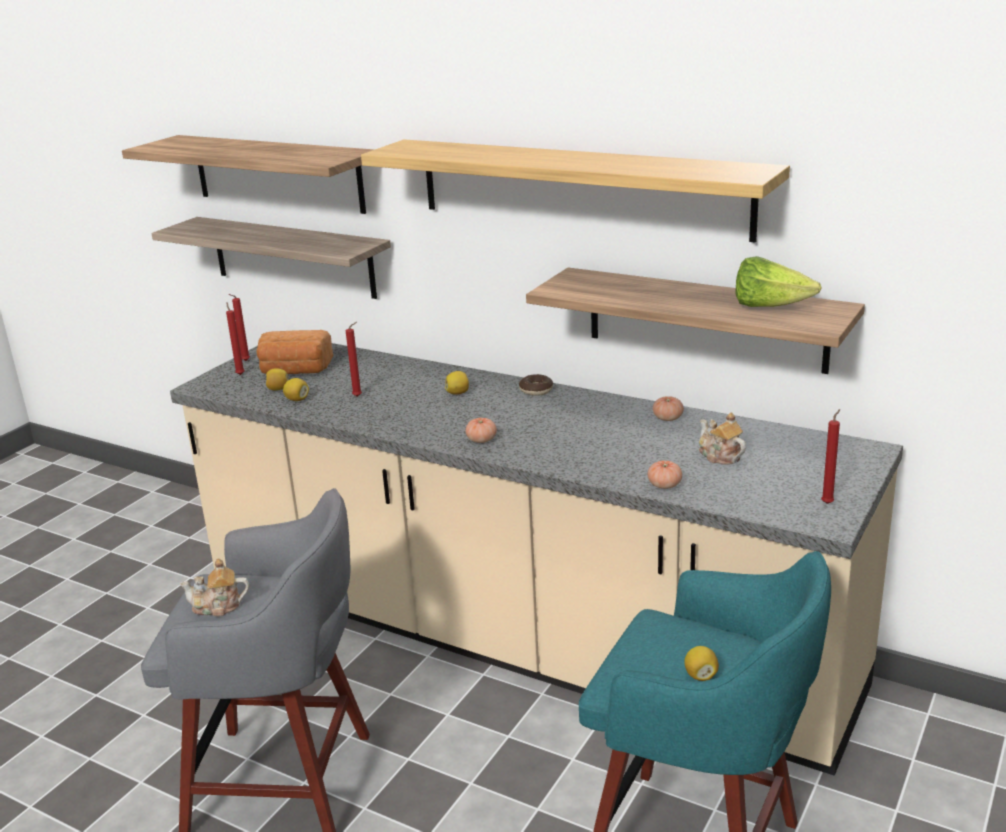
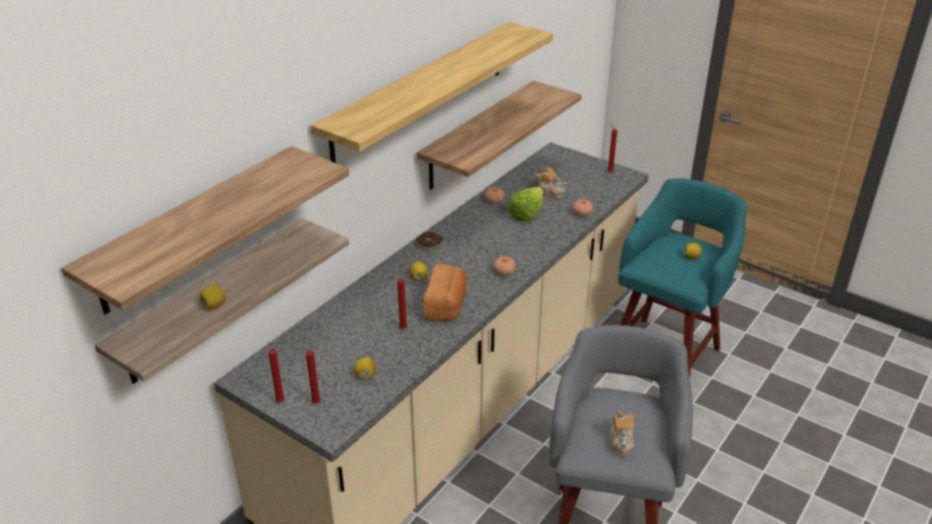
camera: 85 degrees left, 10 degrees up
(295, 371) = (326, 366): bread -> bread (446, 305)
(297, 399) = (395, 363): lemon -> lemon (214, 306)
(719, 456) = (550, 192): teapot -> teapot turned 120 degrees counterclockwise
(769, 307) = (529, 102): lettuce -> lettuce (526, 214)

